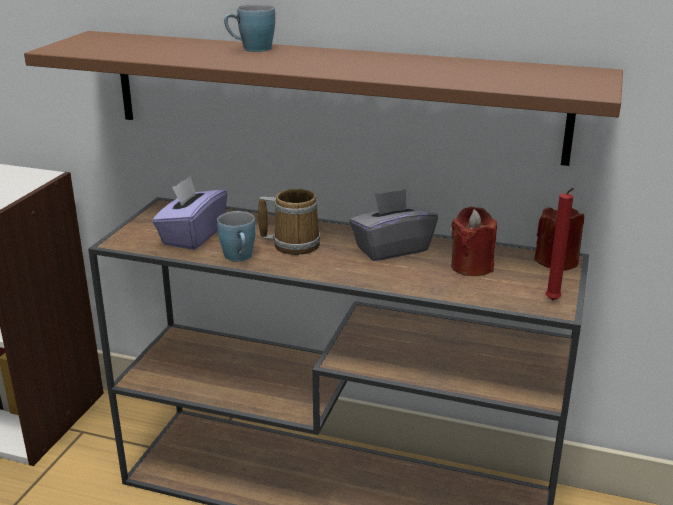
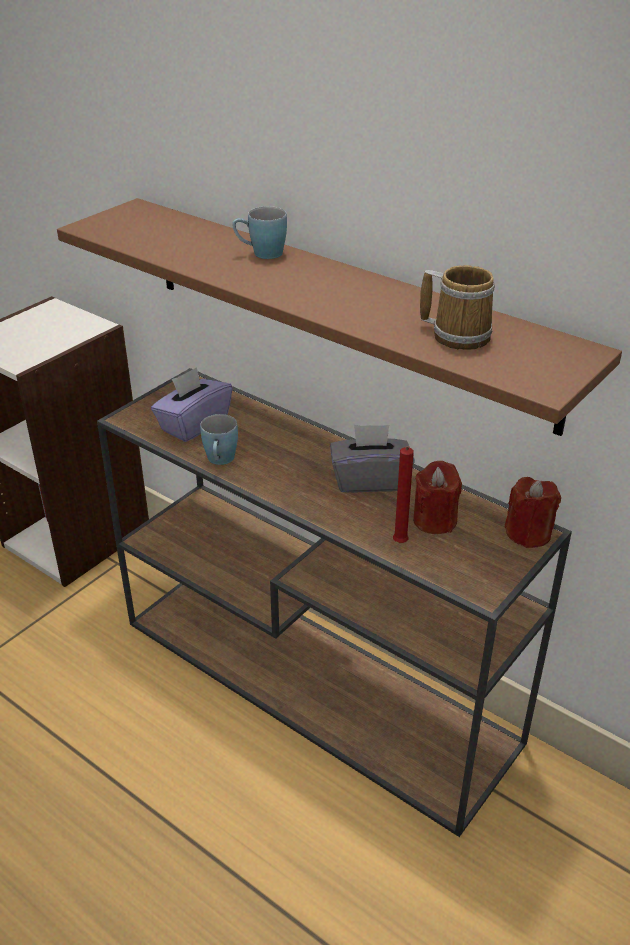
camera: 20 degrees right, 10 degrees up
(293, 244) = (280, 453): mug -> mug (458, 334)
(553, 301) = (487, 584): red candle -> red candle (399, 544)

